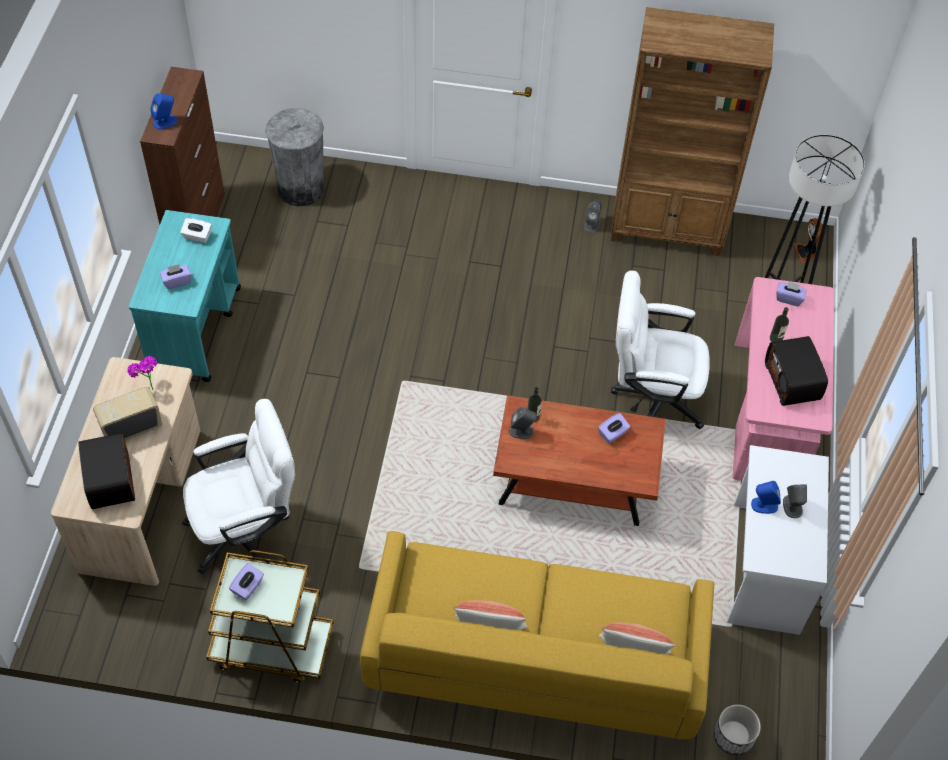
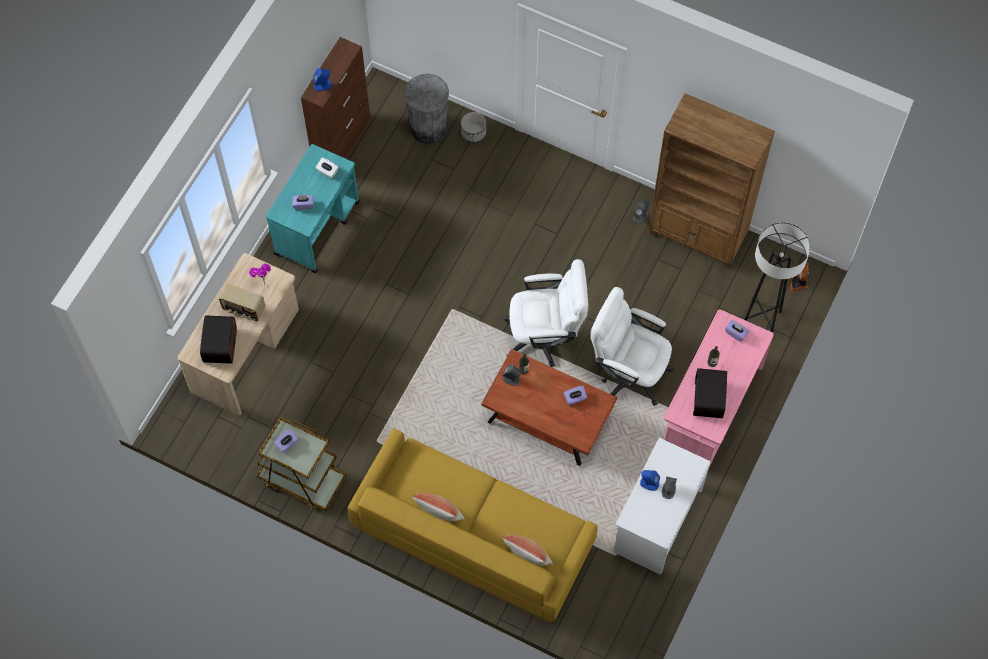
camera: 20 degrees right, 10 degrees up
(131, 427) = (244, 309): radio -> radio turned 150 degrees counterclockwise
(247, 530) = (309, 393): white office chair -> white office chair (546, 336)
(733, 737) = (585, 629): planter -> planter (473, 133)

